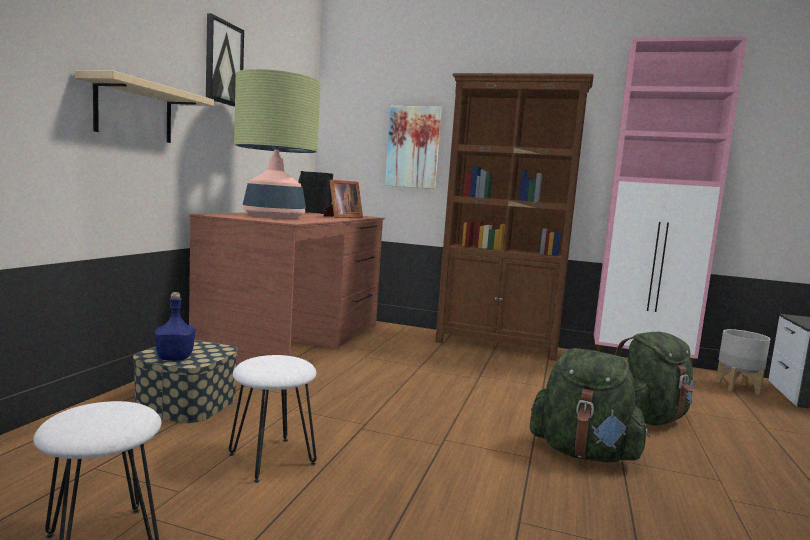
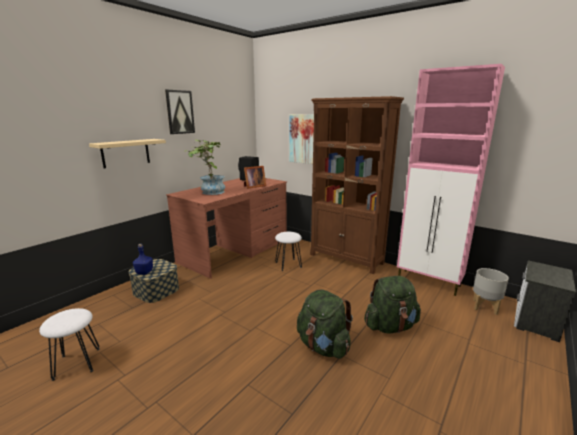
camera: 20 degrees right, 10 degrees up
(272, 459) = (167, 329): white stool -> white stool (288, 265)
(274, 216) = (209, 192): table lamp -> potted plant

